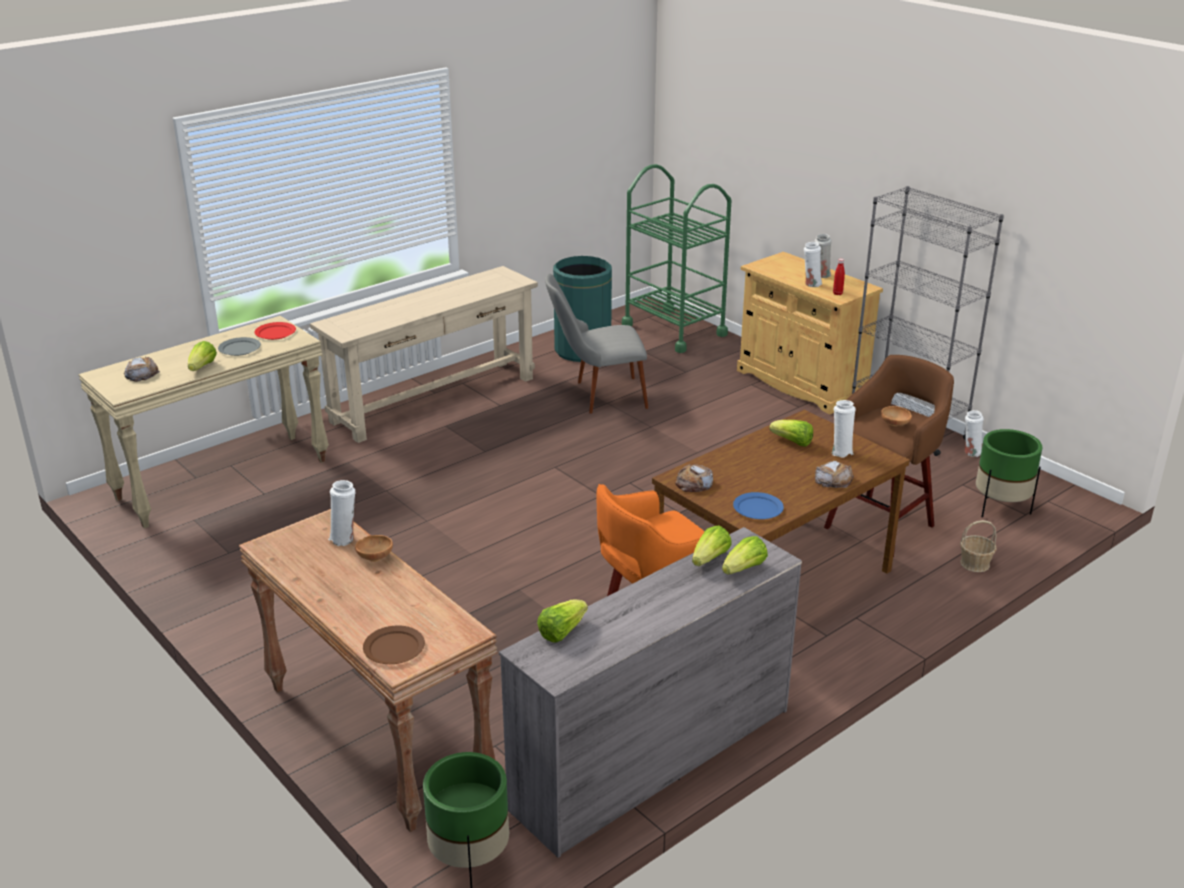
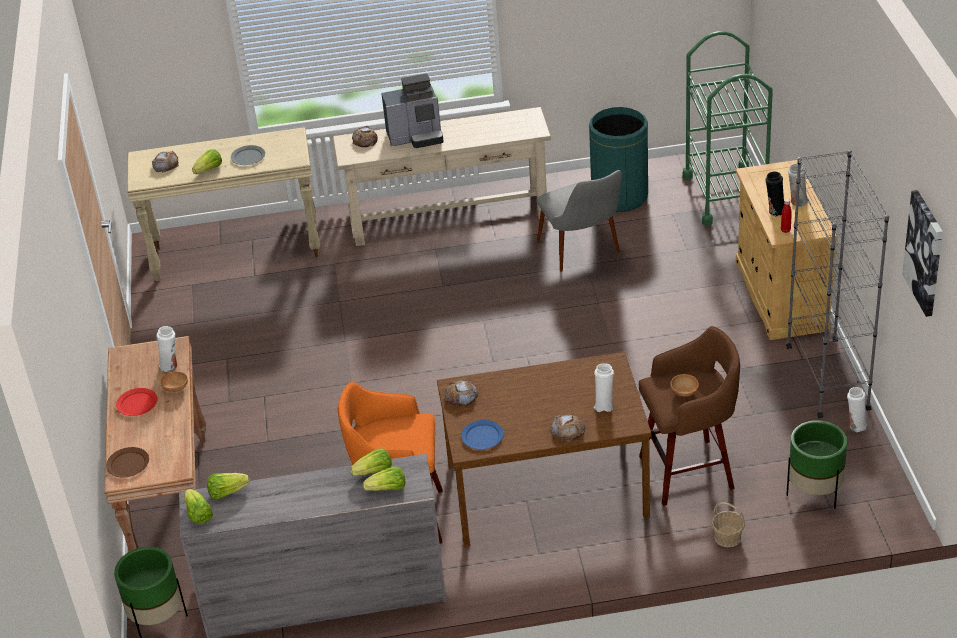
camera: 35 degrees right, 10 degrees up
(275, 333) = (285, 147): red plate -> red plate (137, 404)
(350, 319) = (365, 140): none -> bread
(403, 307) = (416, 137): none -> coffee machine
(597, 396) = (584, 254): grey chair -> grey chair turned 135 degrees counterclockwise
(792, 442) = (577, 382): lettuce -> lettuce (198, 514)
(811, 284) = (774, 211): white vase -> black vase
(1087, 218) = (925, 253): none -> picture

